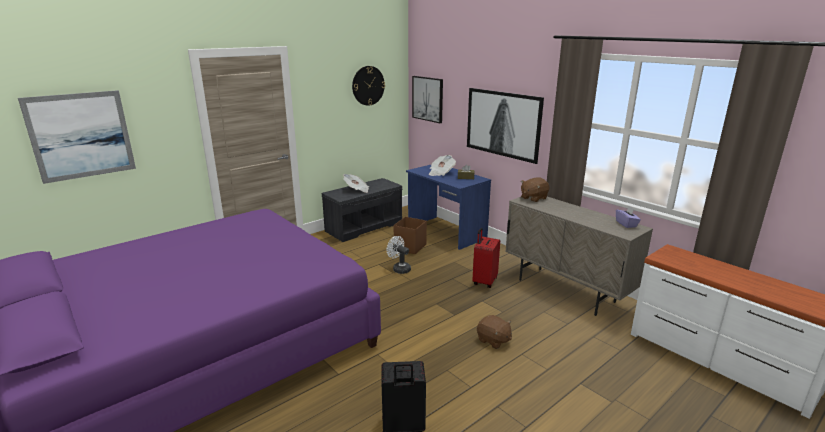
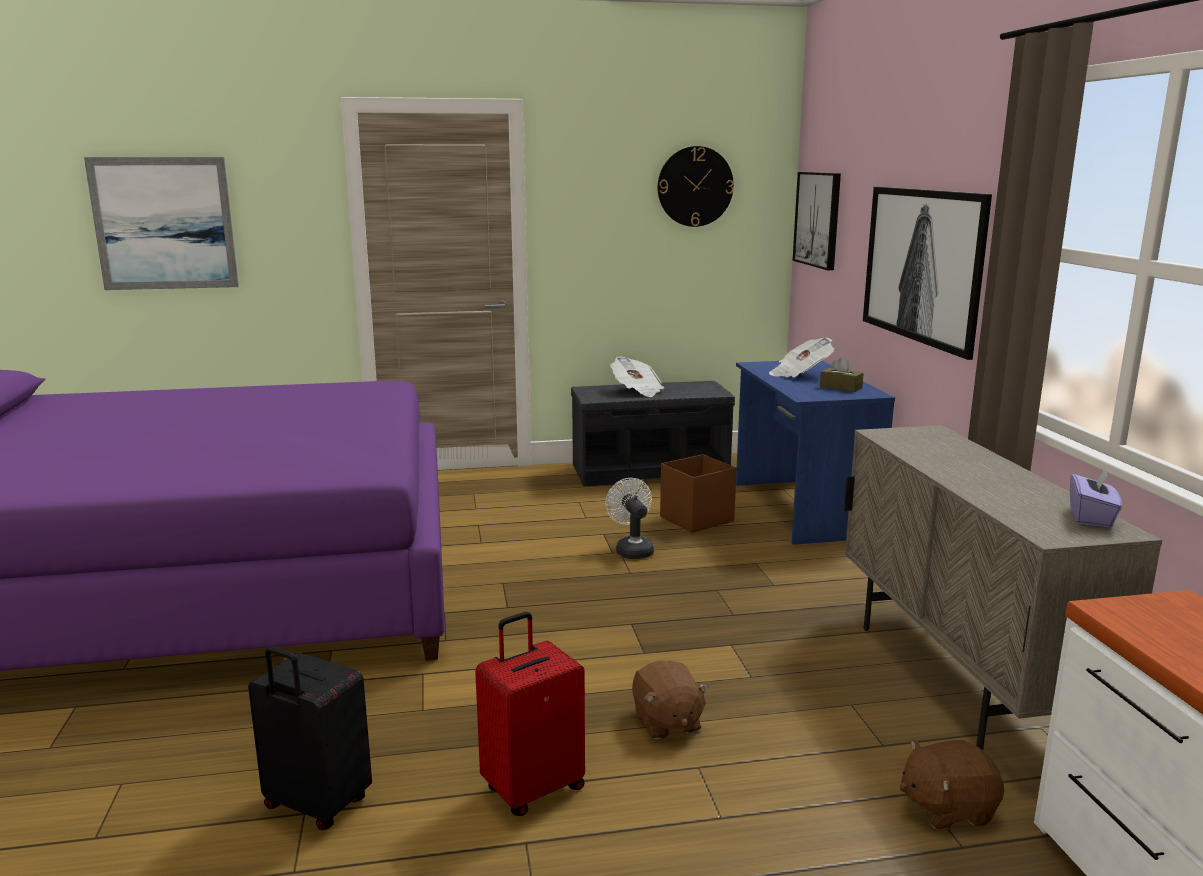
camera: 30 degrees right, 5 degrees down
(484, 281) = (778, 612): red suitcase -> red suitcase (532, 788)
(533, 198) = (921, 434): brown plush toy -> brown plush toy (947, 808)

